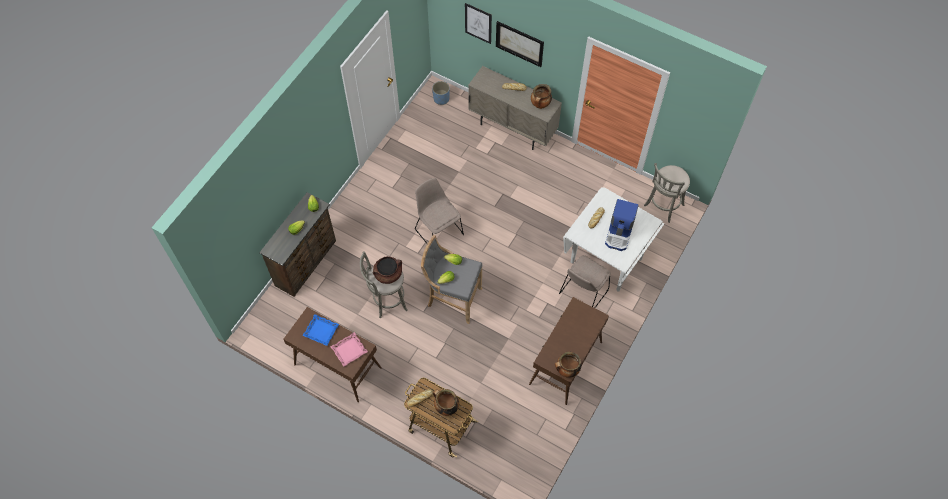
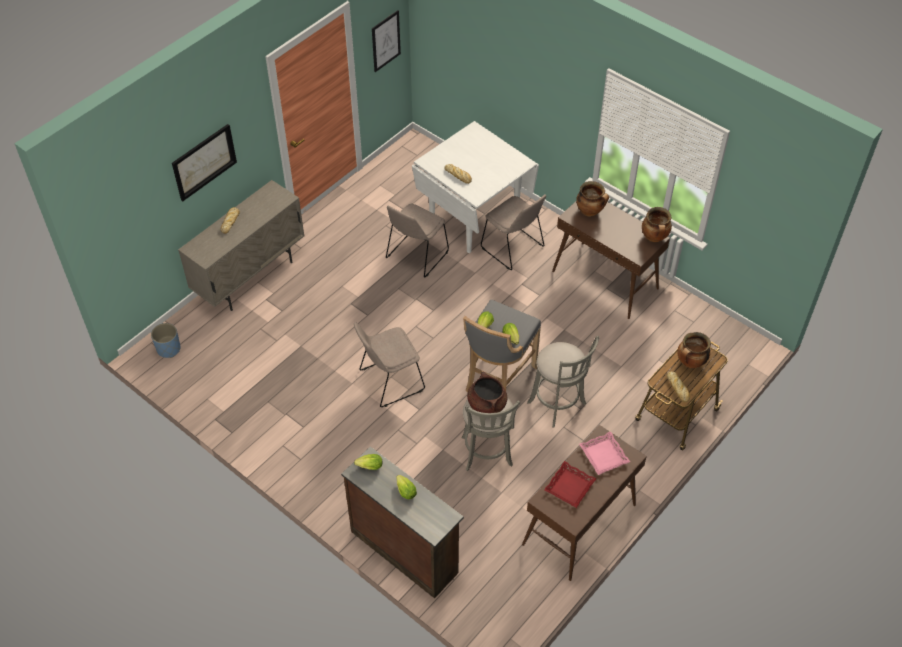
camera: 80 degrees left, 10 degrees down
(321, 331) = (569, 486): blue tray -> red tray
(478, 23) = (151, 196): picture -> picture (386, 41)
(540, 105) = (268, 200): cooking pot -> cooking pot (590, 211)
(558, 227) = (416, 256): none -> beige chair
(619, 233) = (483, 159): coffee machine -> none
(662, 206) = (413, 157): grey stool -> grey stool (558, 405)

